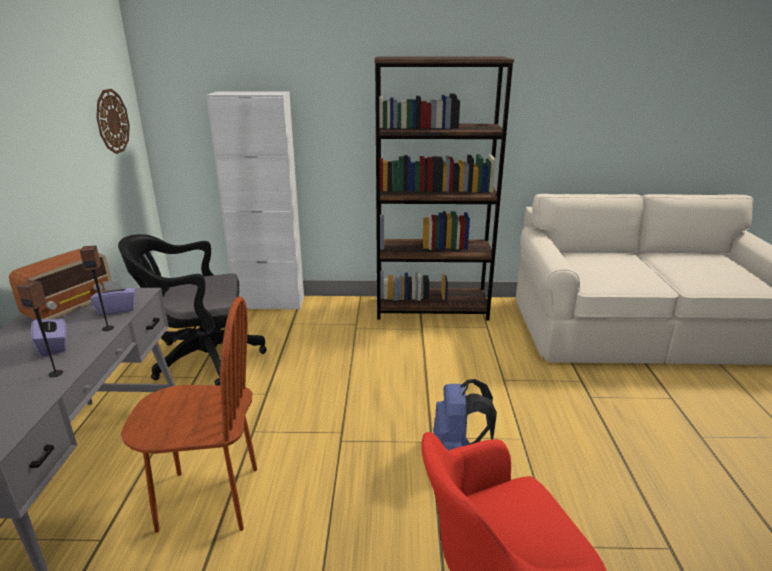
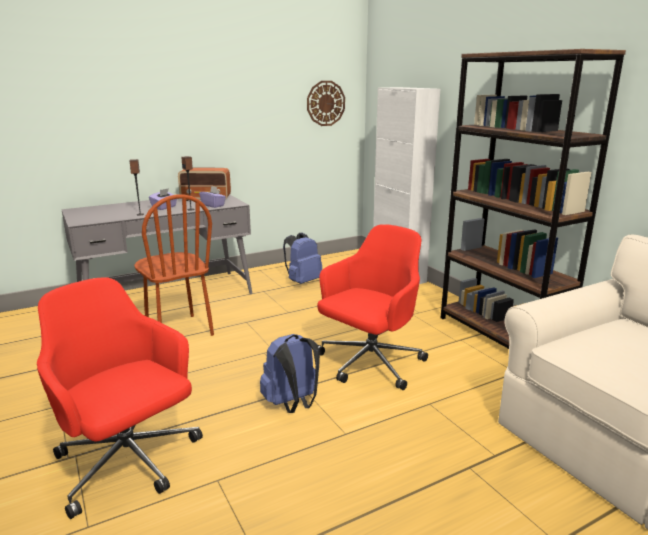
camera: 60 degrees right, 5 degrees down
(202, 358) = (302, 281): black office chair -> blue backpack
(420, 384) = (369, 363): none -> red office chair

